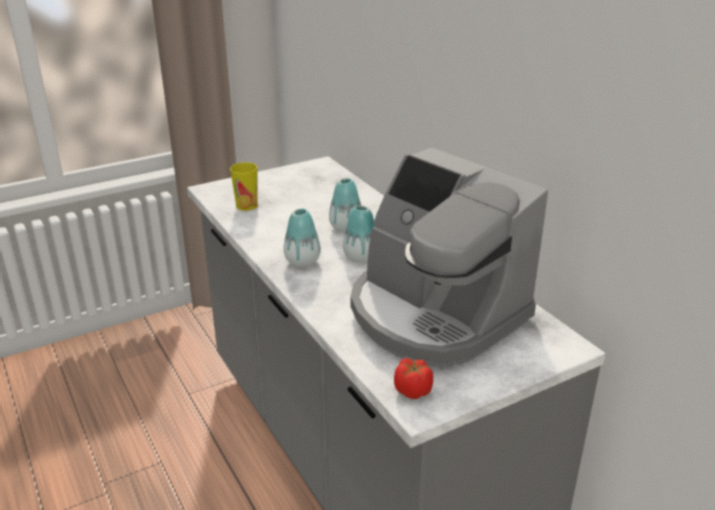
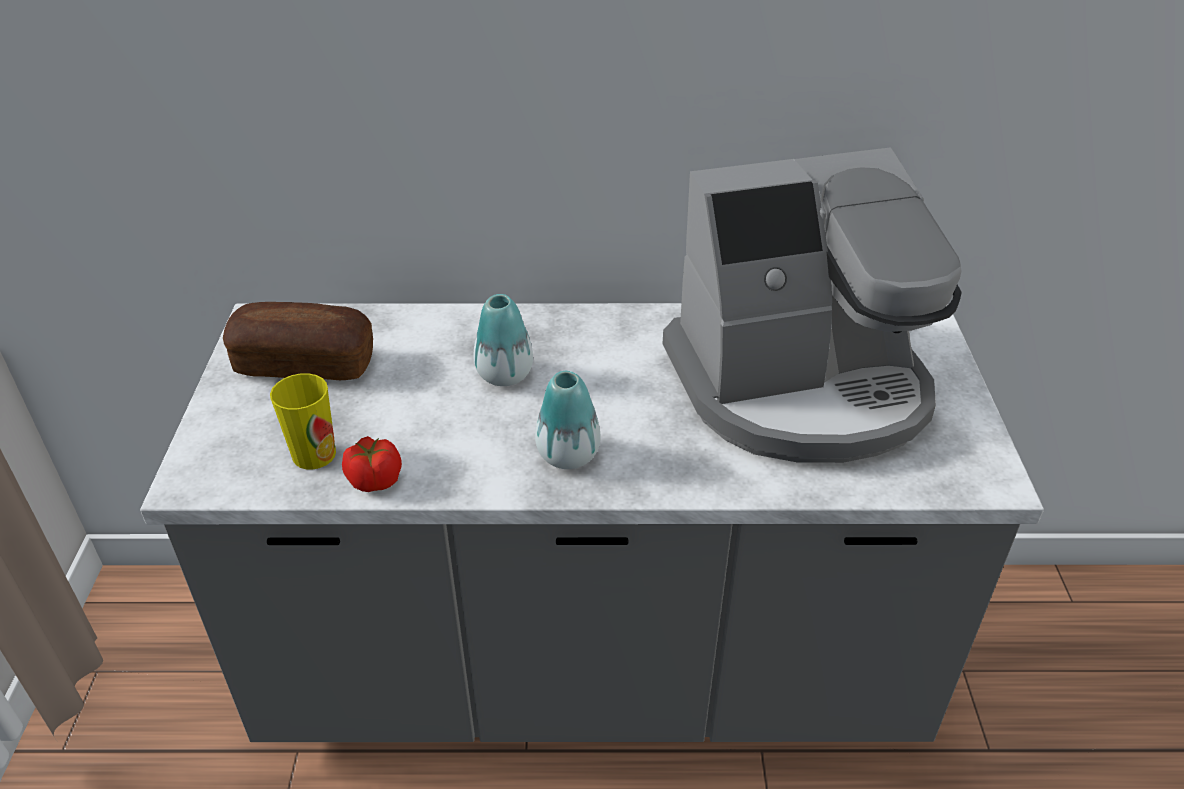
camera: 60 degrees left, 10 degrees up
(303, 183) = (305, 363): none -> bread
(360, 257) = (605, 393): vase -> none
(412, 390) = (956, 471): tomato -> tomato (374, 480)

